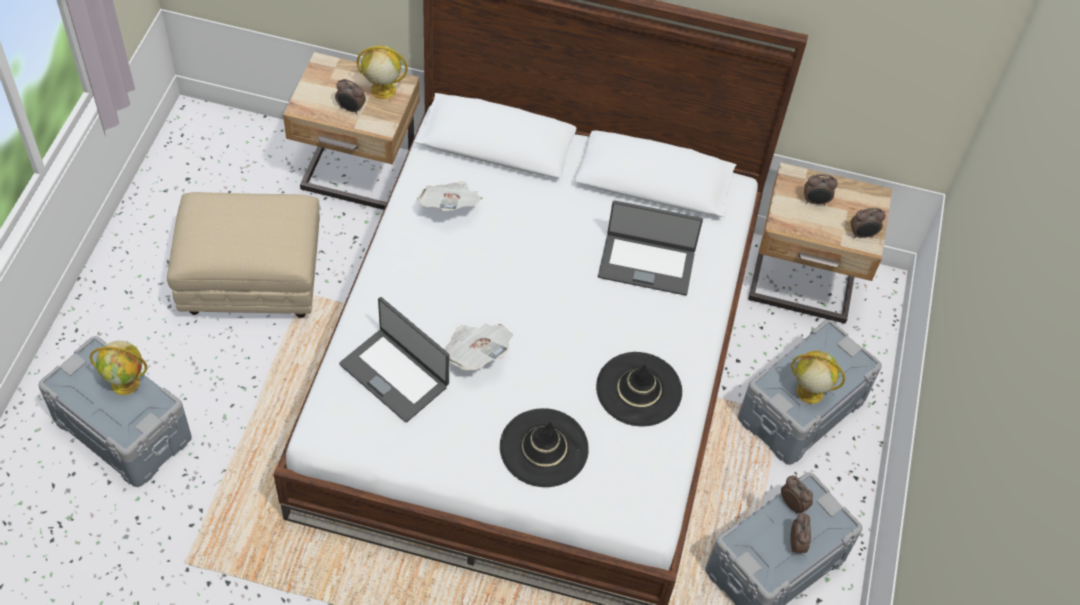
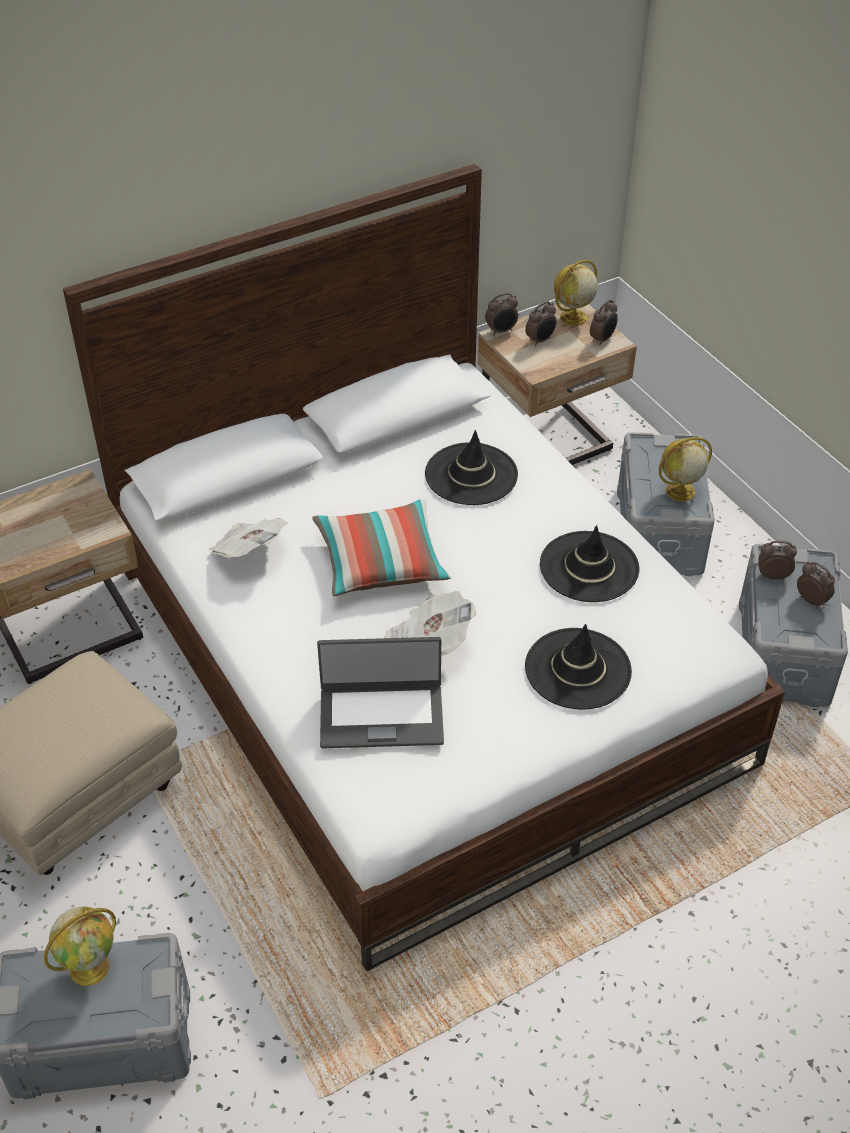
camera: 40 degrees left, 10 degrees down
(351, 109) = (57, 536): alarm clock -> alarm clock (501, 331)
(382, 90) = (68, 501): globe -> globe (573, 318)
(516, 277) = (381, 562): none -> pillow
(646, 263) = (471, 474): laptop -> black hat

